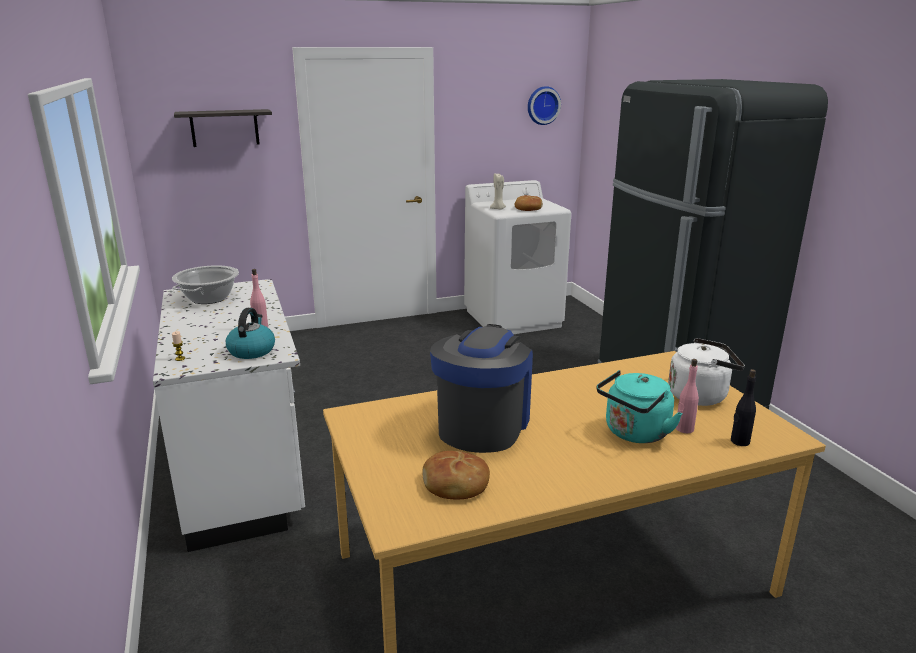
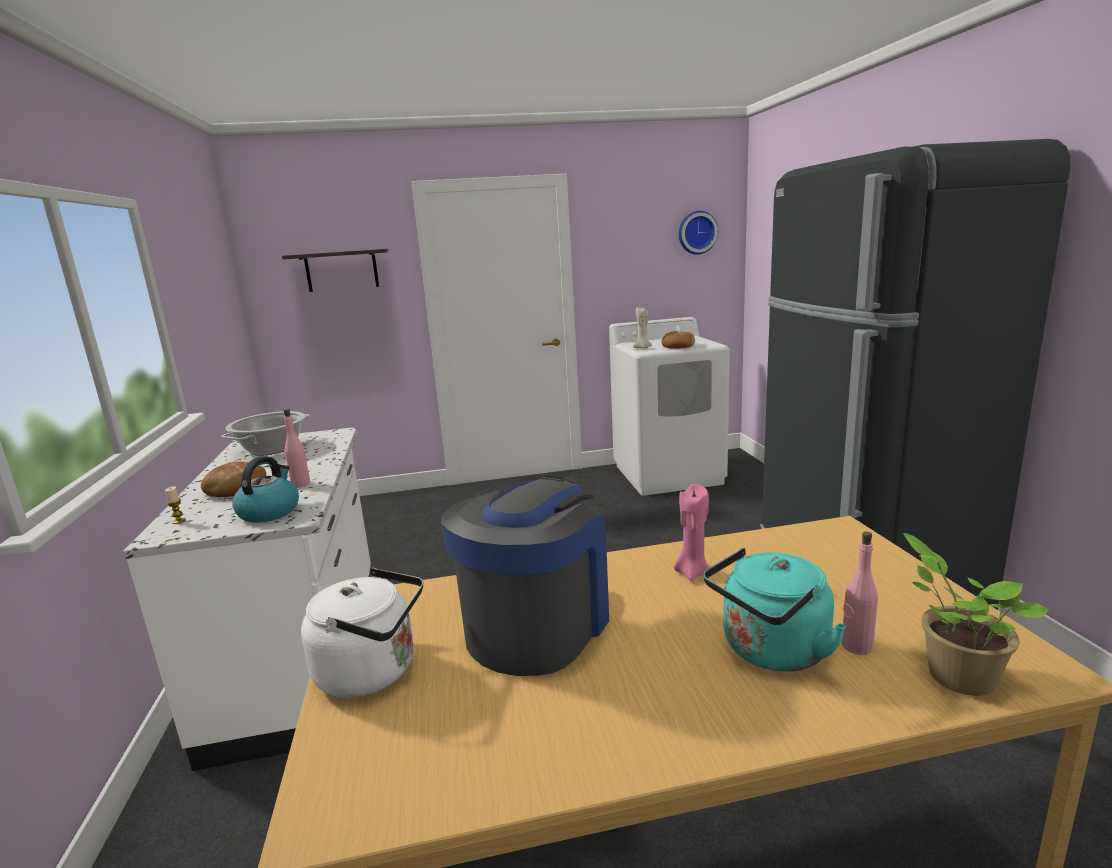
camera: 10 degrees right, 5 degrees down
(455, 485) = (453, 736): bread -> bread (235, 489)
(576, 389) = (692, 572): none -> pink candle
(700, 395) = (887, 587): white kettle -> white kettle (373, 671)
(739, 441) = (955, 675): black bottle -> potted plant

